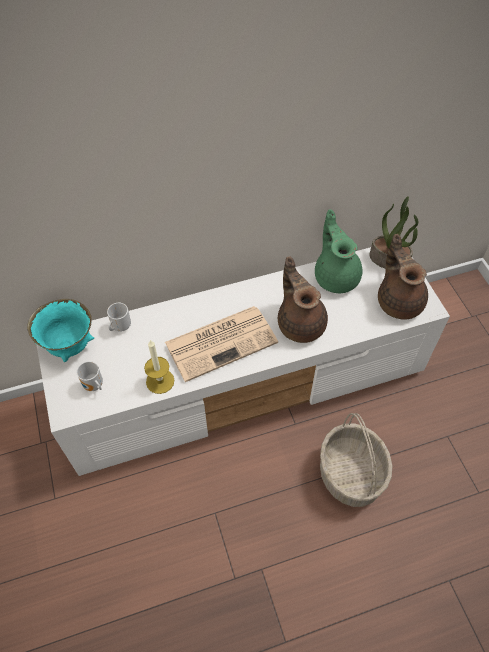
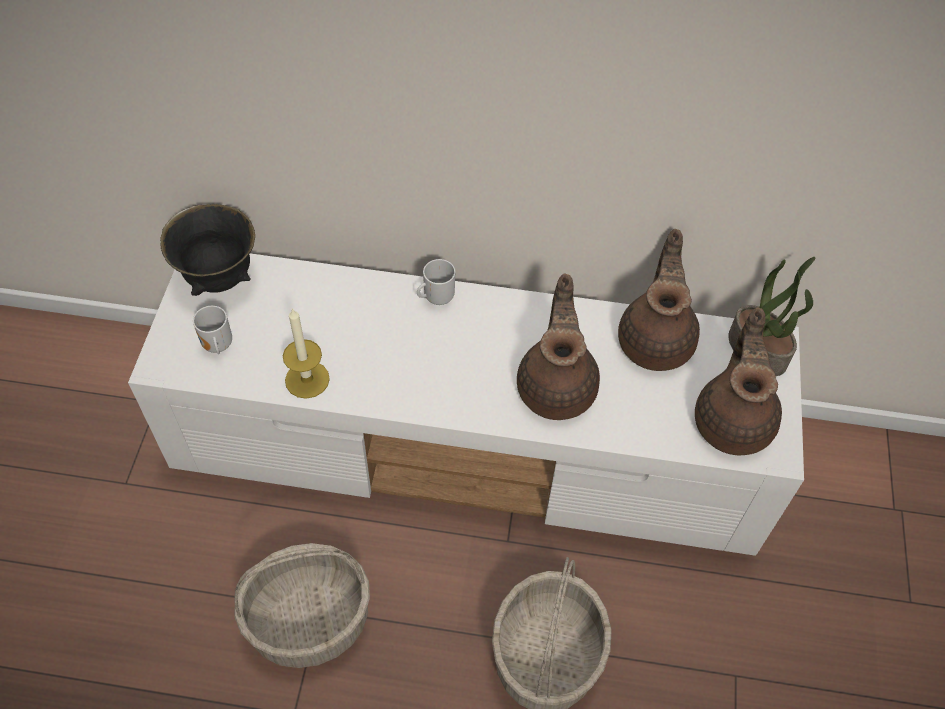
camera: 25 degrees right, 0 degrees up
(70, 345) = (220, 278): turquoise bowl -> black bowl
(120, 327) = (300, 281): mug -> mug (436, 297)
(213, 520) = (310, 619): none -> basket
(222, 342) = (426, 363): newspaper -> none
(336, 276) = (656, 340): green teapot -> brown teapot

